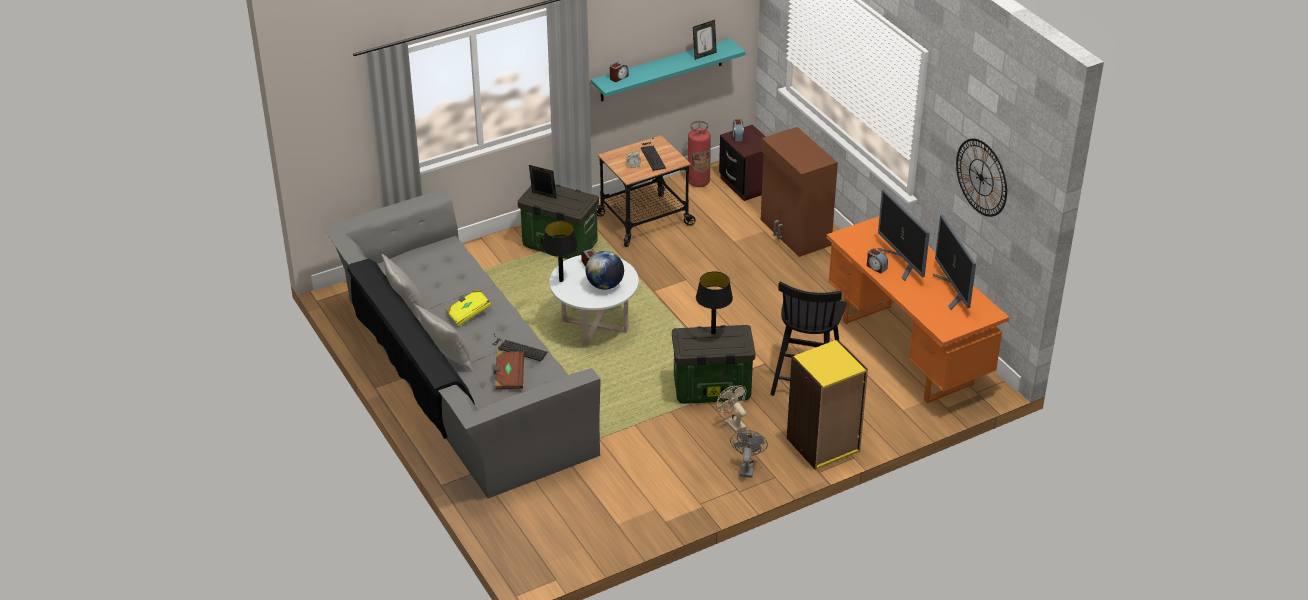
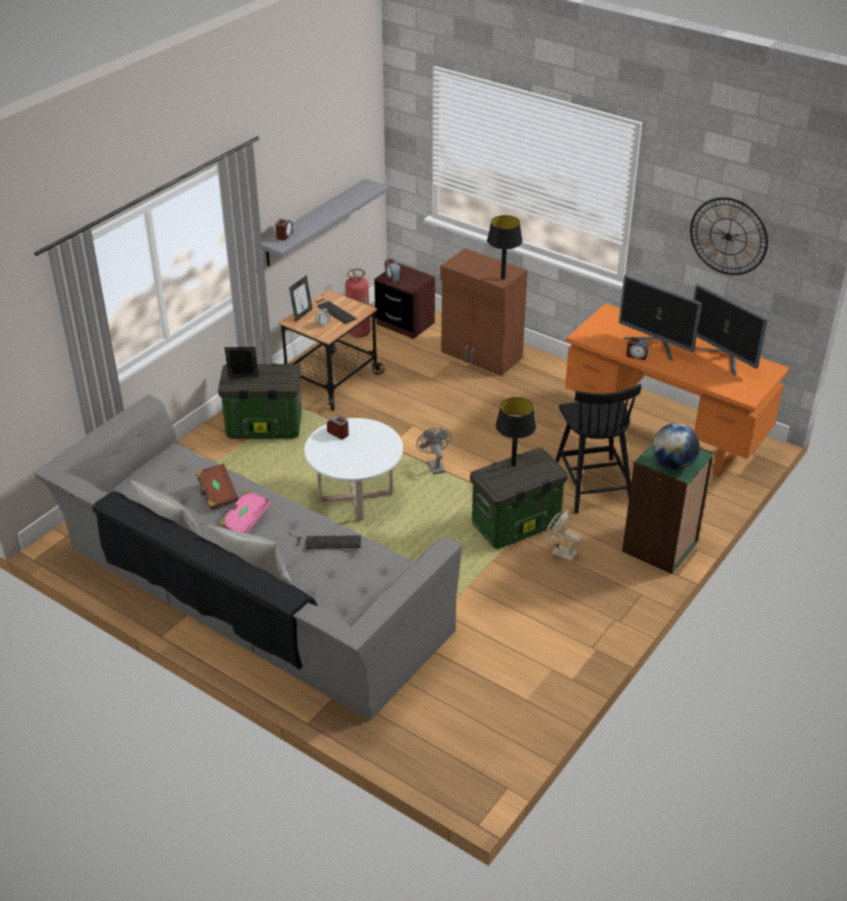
camera: 25 degrees left, 0 degrees up
(468, 314) = (245, 520): yellow book -> pink book
(509, 377) = (337, 576): brown book -> brown book (217, 494)
(561, 280) = (320, 457): black table lamp -> black table lamp (503, 278)
(605, 285) = (369, 449): globe -> globe (673, 464)
(661, 70) = (314, 222): turquoise shelf -> grey shelf
(704, 55) = (352, 197): picture frame -> picture frame (302, 314)
(747, 467) = (607, 593): grey fan -> grey fan (434, 465)
(823, 445) = (660, 547): yellow bookcase -> green bookcase

